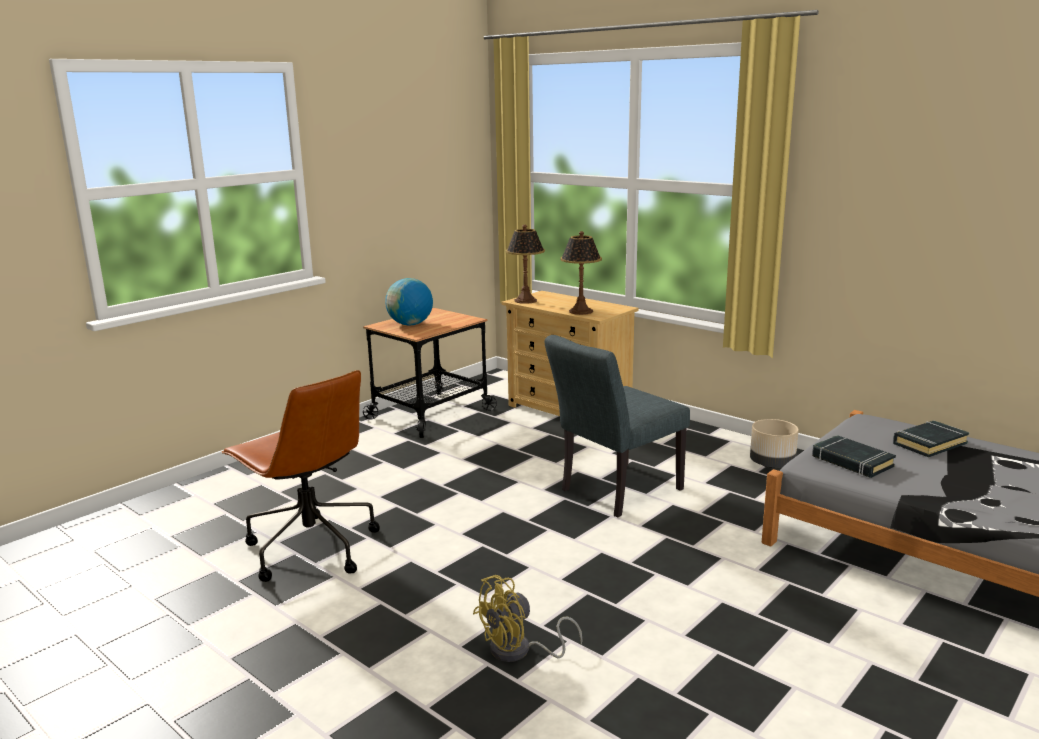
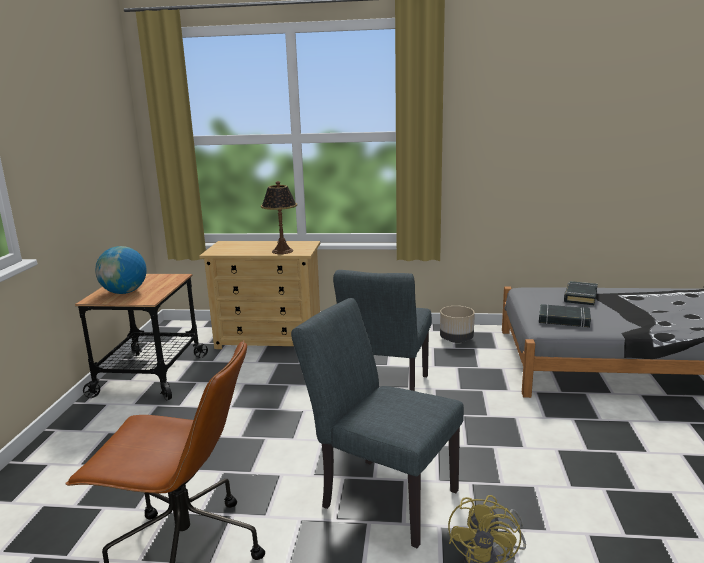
camera: 35 degrees left, 0 degrees up
(494, 570) = (381, 495): none -> grey chair
(526, 300) = (220, 251): table lamp -> none

